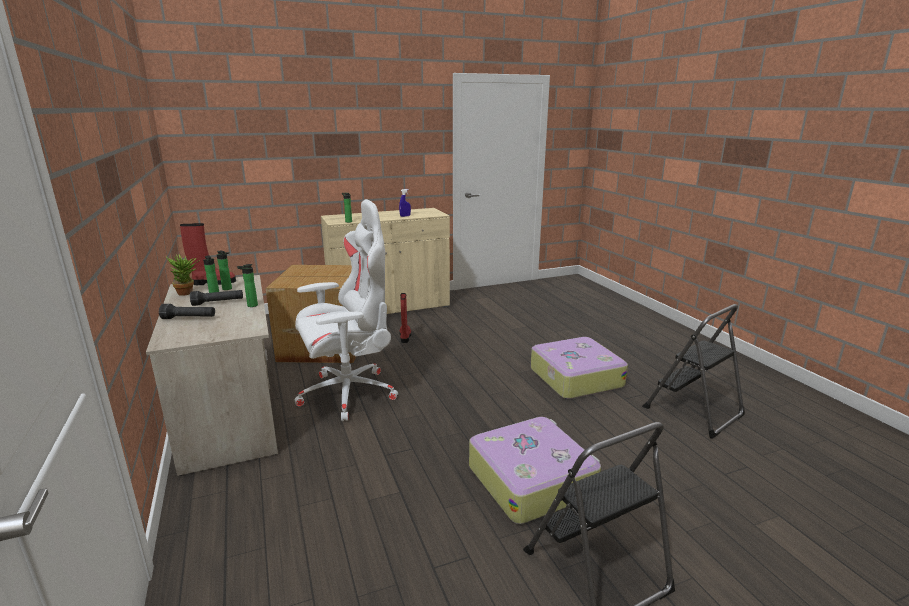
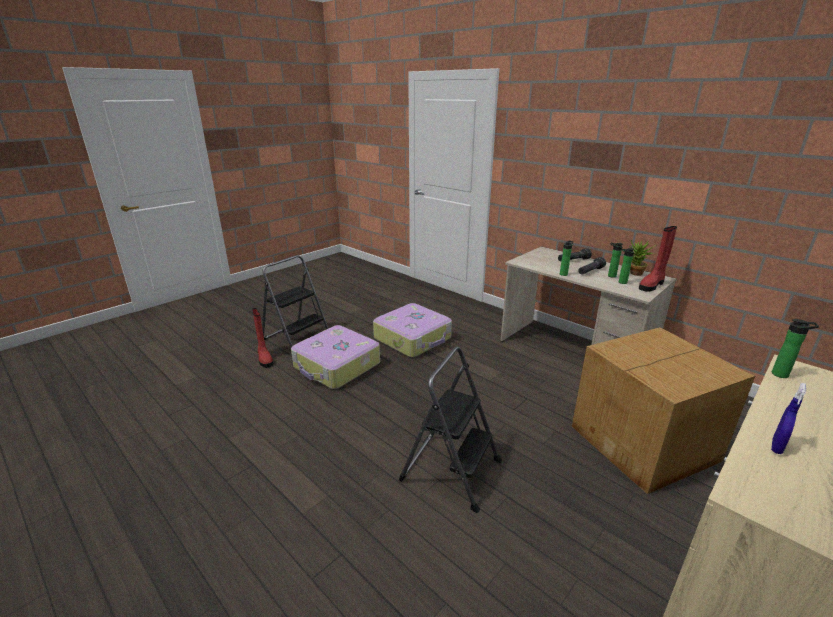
camera: 155 degrees right, 5 degrees up
(346, 394) = (522, 389): white office chair -> none
(405, 337) = (583, 499): red boot -> red boot (264, 359)
(574, 377) = (311, 484): suitcase -> suitcase (413, 338)
(696, 412) = (175, 467): black step ladder -> black step ladder (447, 468)

